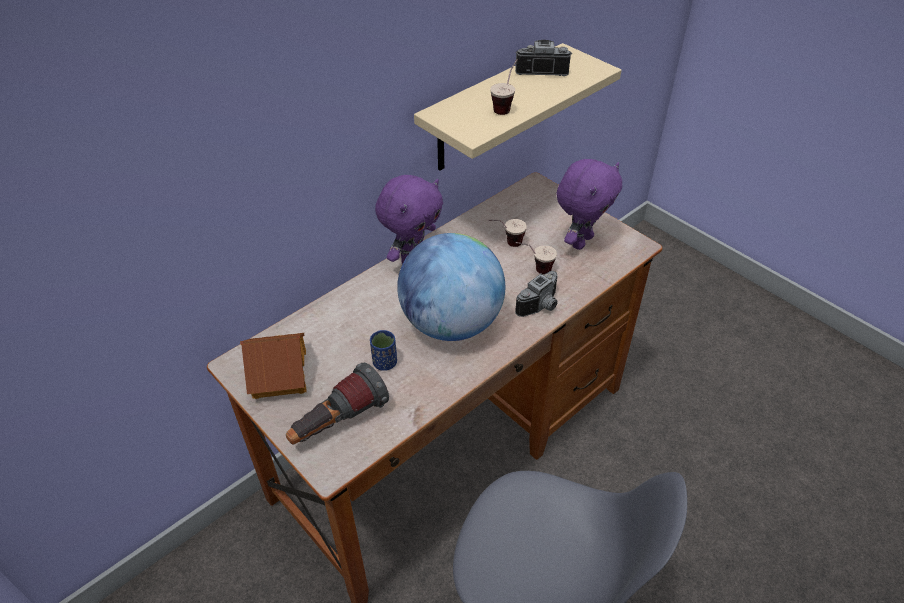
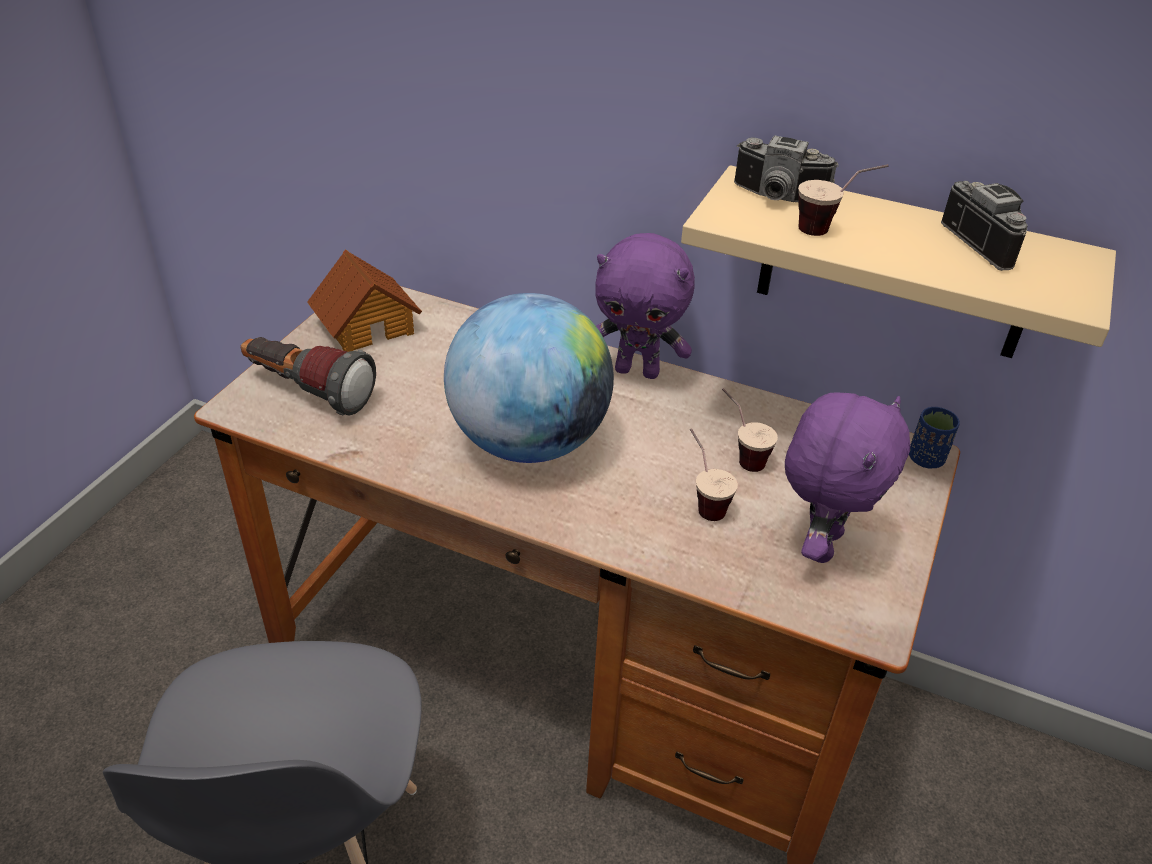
camera: 65 degrees right, 5 degrees down
(385, 362) = (423, 401): blue cup -> blue cup (926, 459)
(542, 306) = (623, 529): camera -> camera (777, 198)
(581, 241) = (820, 544): purple plush toy -> purple plush toy turned 75 degrees counterclockwise

